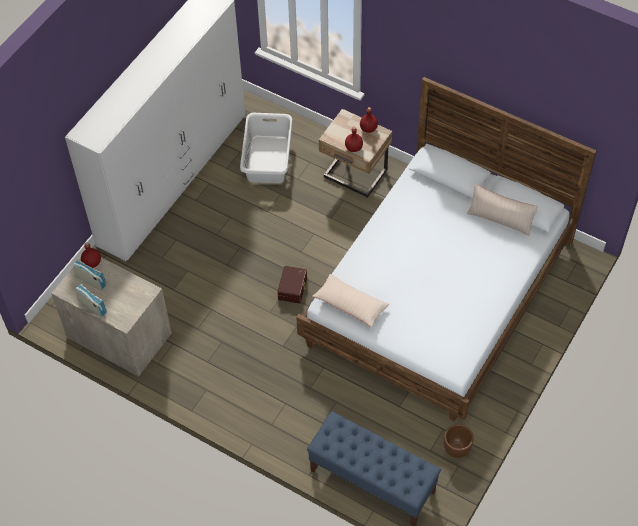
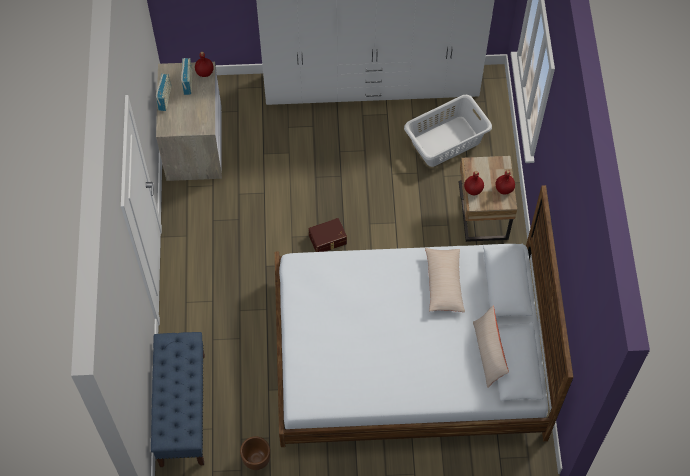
camera: 55 degrees right, 5 degrees up
(350, 304) = (306, 283): beige pillow -> beige pillow (444, 283)

